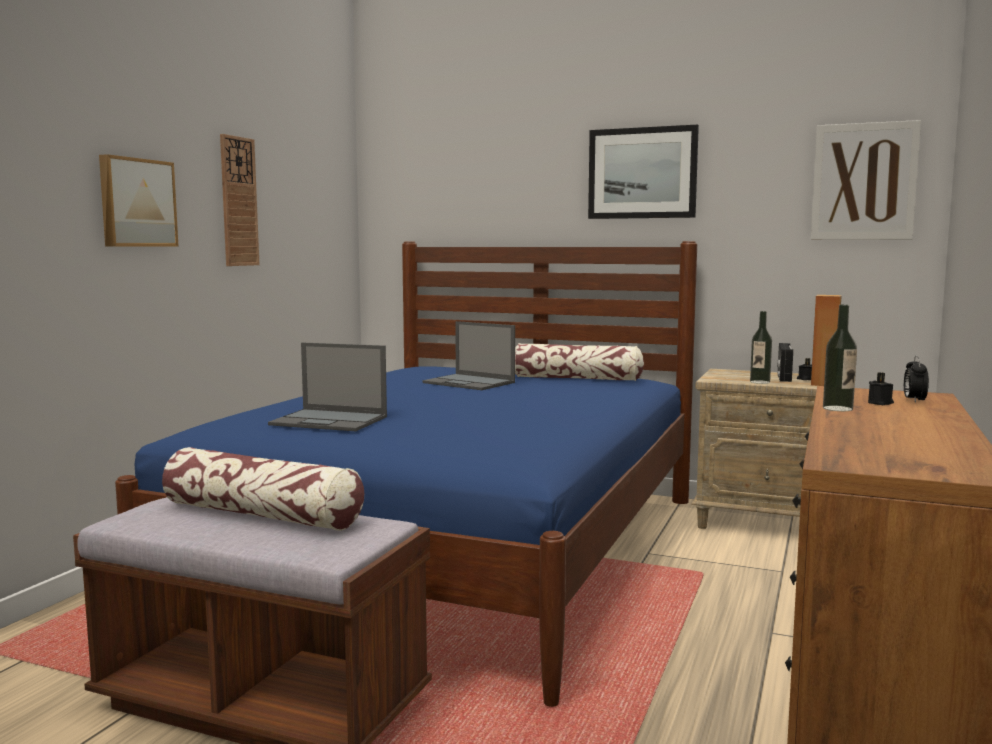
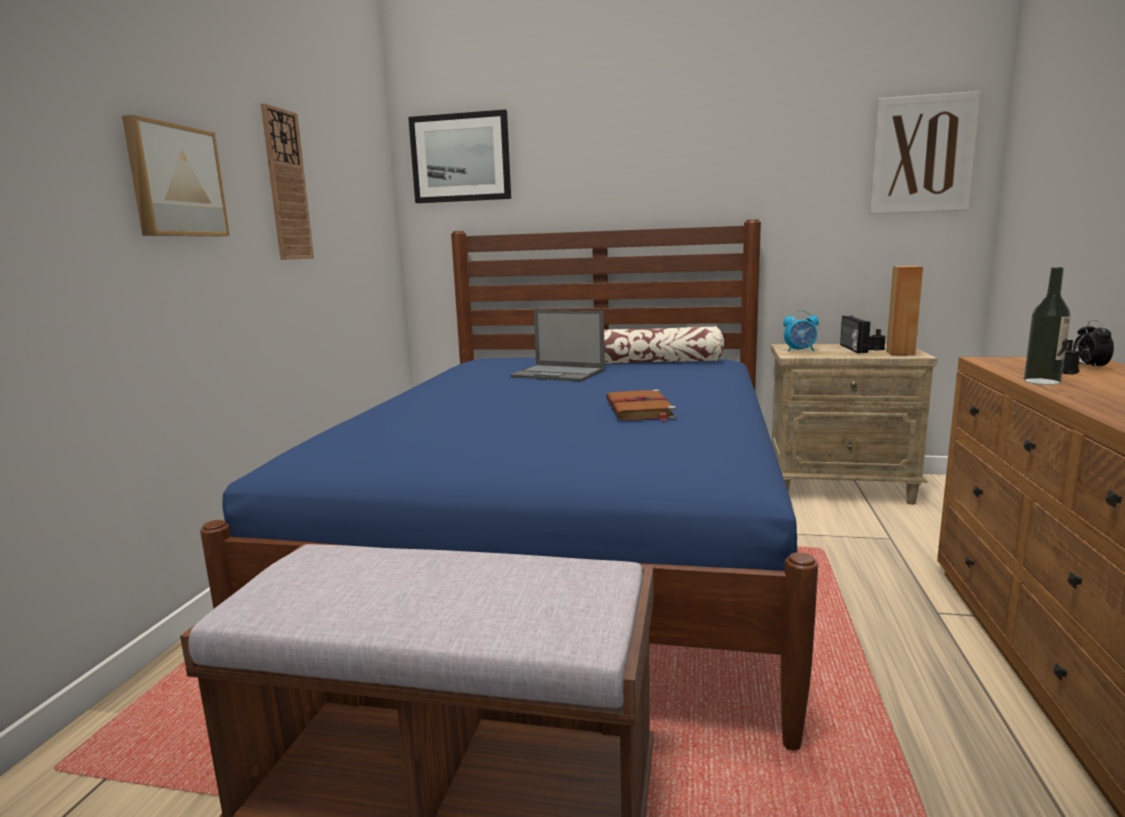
camera: 10 degrees left, 5 degrees up
(262, 515) = (441, 573): pillow -> none
(330, 421) = (456, 432): laptop -> none
(502, 415) = (639, 409): none -> brown book
(642, 173) = (701, 152): picture -> picture (460, 158)
(726, 376) = (800, 351): none -> alarm clock
(760, 382) = (840, 355): bottle -> none

